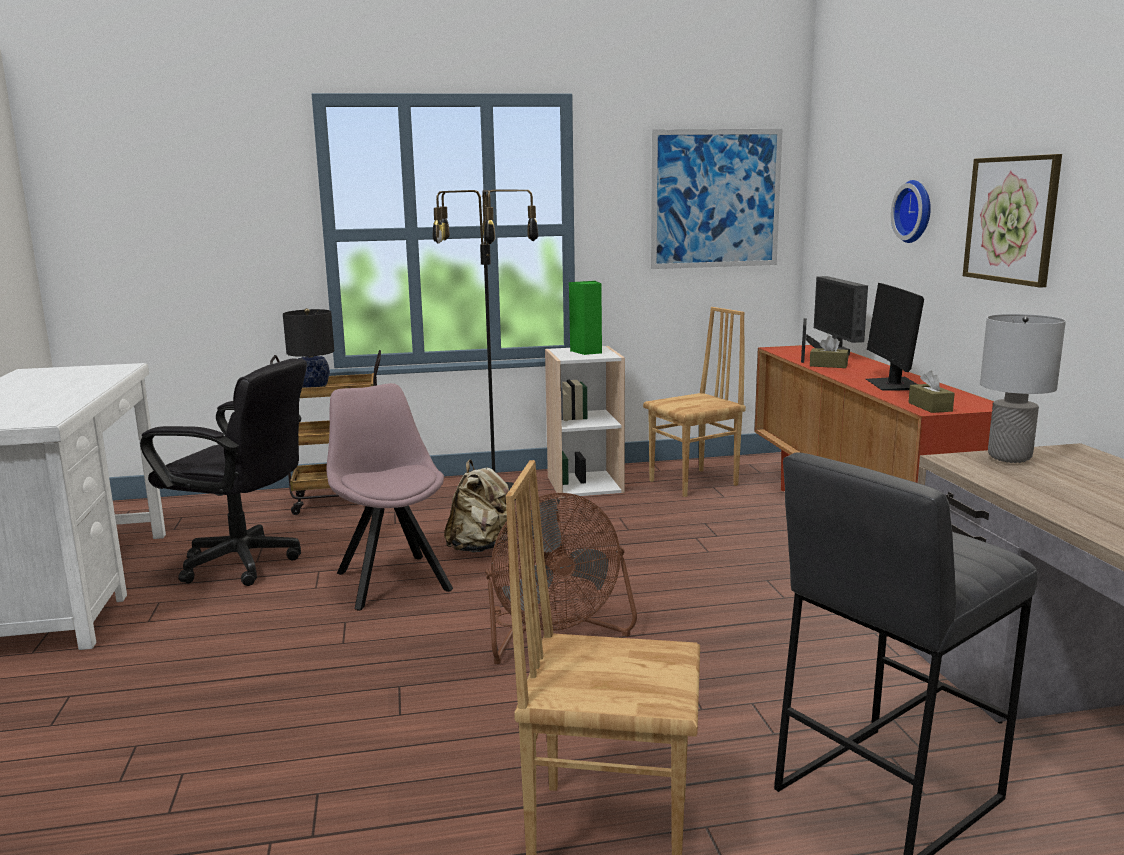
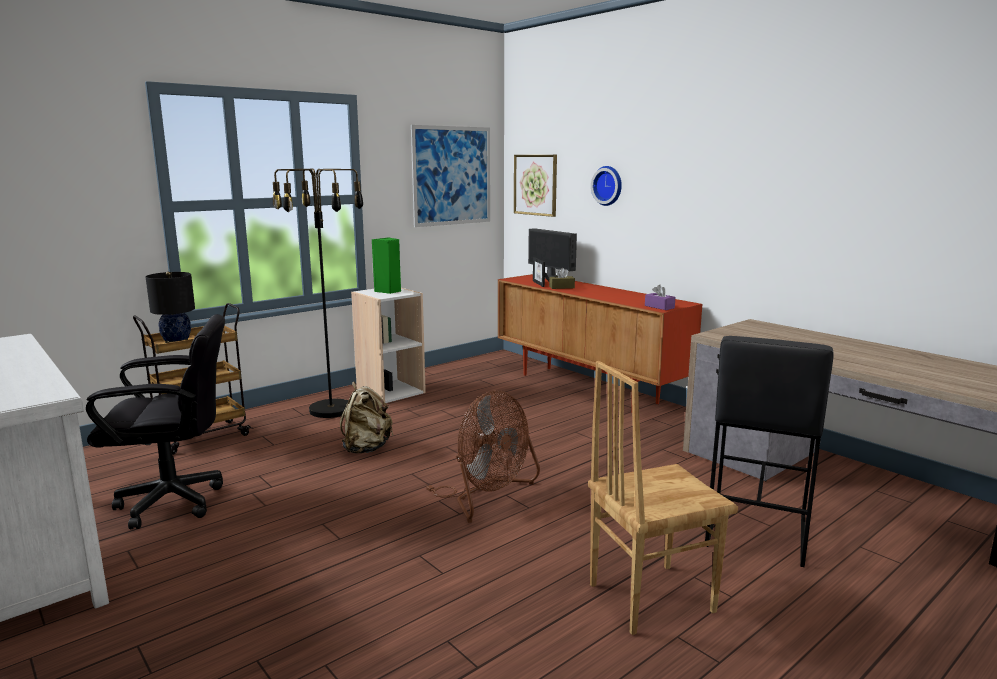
camera: 30 degrees left, 0 degrees up
(392, 581) = (324, 486): pink chair -> none
(695, 483) = (465, 379): brown chair -> none
(893, 385) = (618, 296): monitor -> none
(930, 407) = (659, 307): brown tissue box -> purple tissue box
(1009, 460) = (735, 332): grey table lamp -> none
(1011, 219) = (687, 191): picture -> picture (535, 185)

